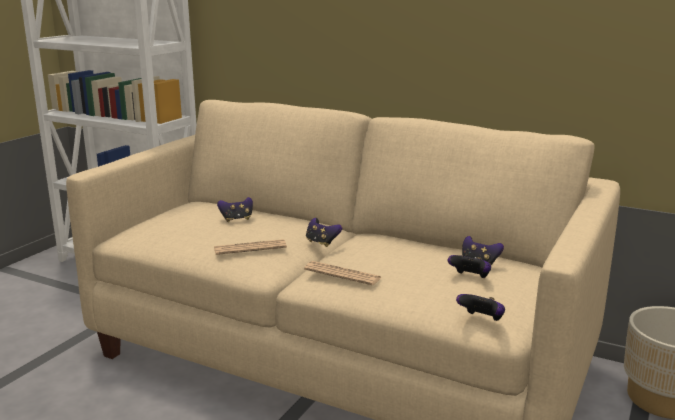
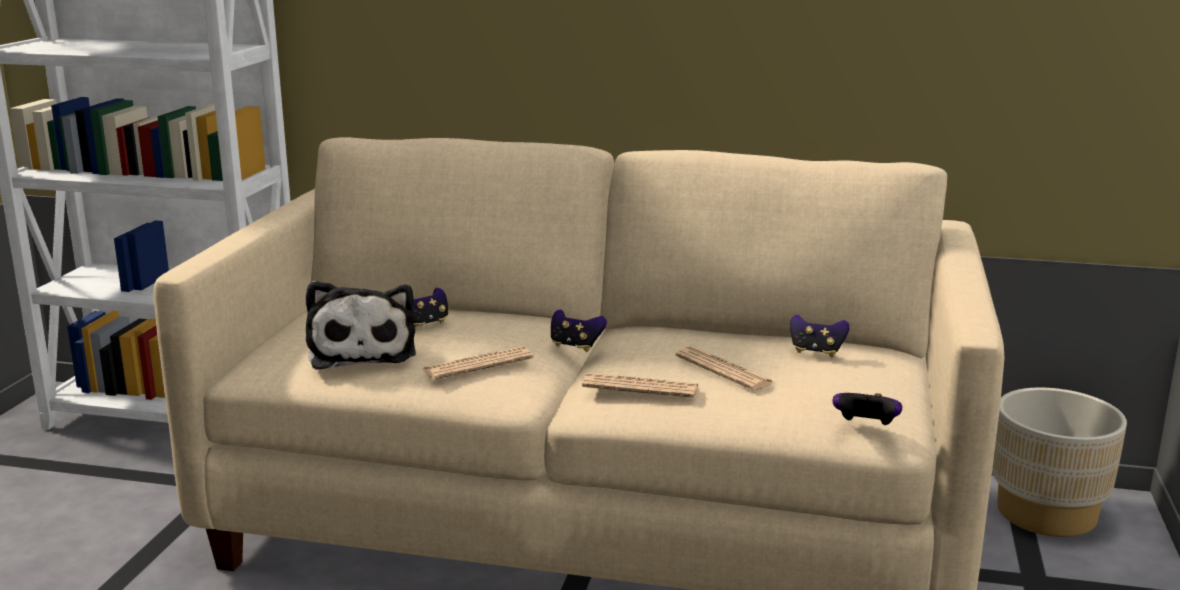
camera: 15 degrees left, 0 degrees up
(188, 232) = (362, 351): none -> plush toy
(406, 269) = (724, 370): none -> newspaper
(470, 278) = (817, 373): game controller -> none

